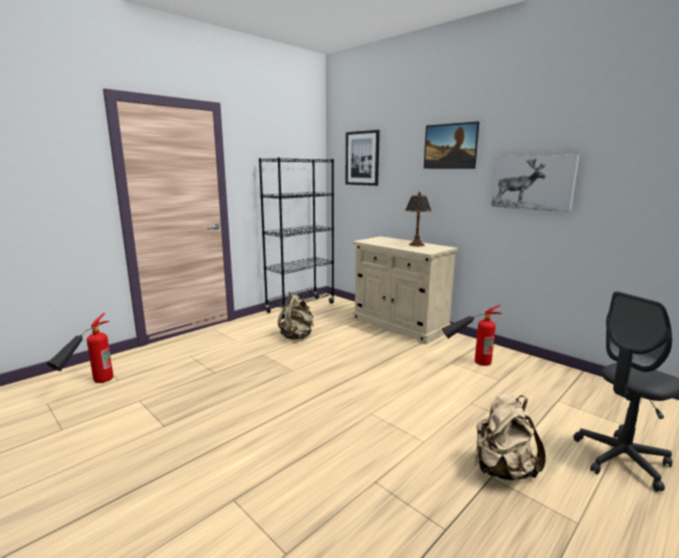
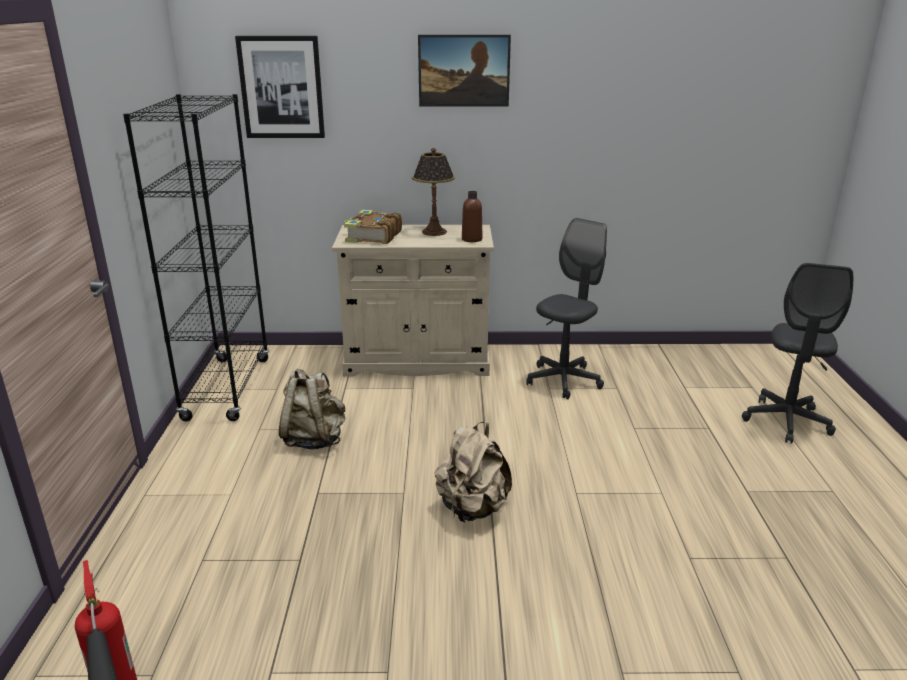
camera: 45 degrees left, 10 degrees up
(381, 241) = (373, 236): none -> book
(427, 250) = (472, 239): none -> brown bottle
(468, 363) = (563, 380): fire extinguisher -> grey office chair
(502, 469) = (744, 479): beige backpack -> beige backpack (472, 509)
(533, 182) = (592, 124): picture -> none

